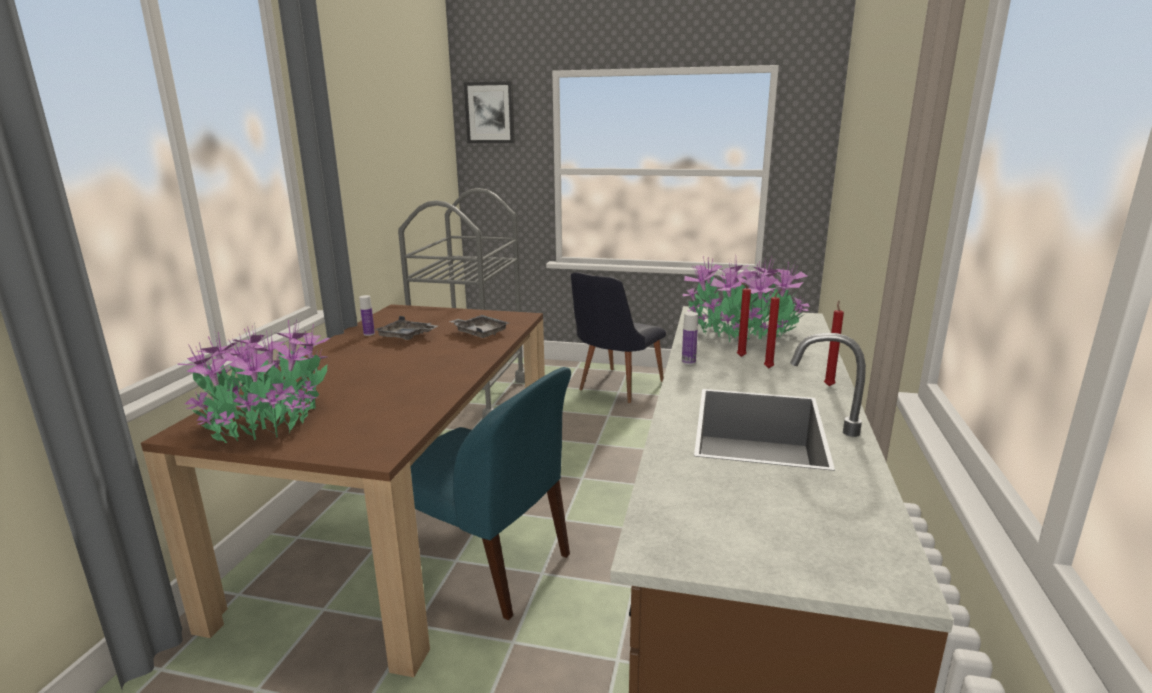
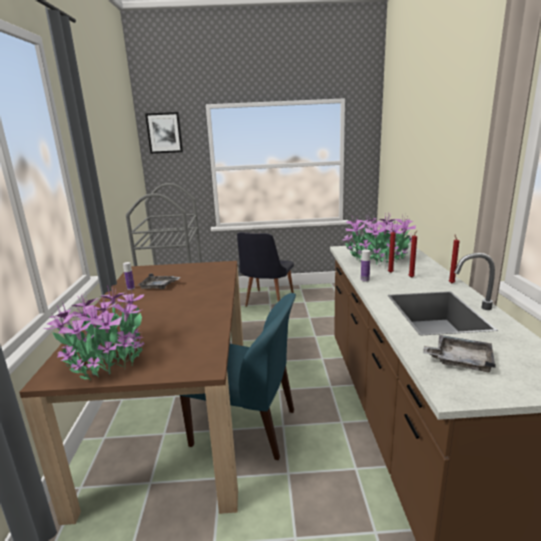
camera: 15 degrees left, 0 degrees up
(480, 333) = (207, 278): grey tray -> grey tray (460, 361)

